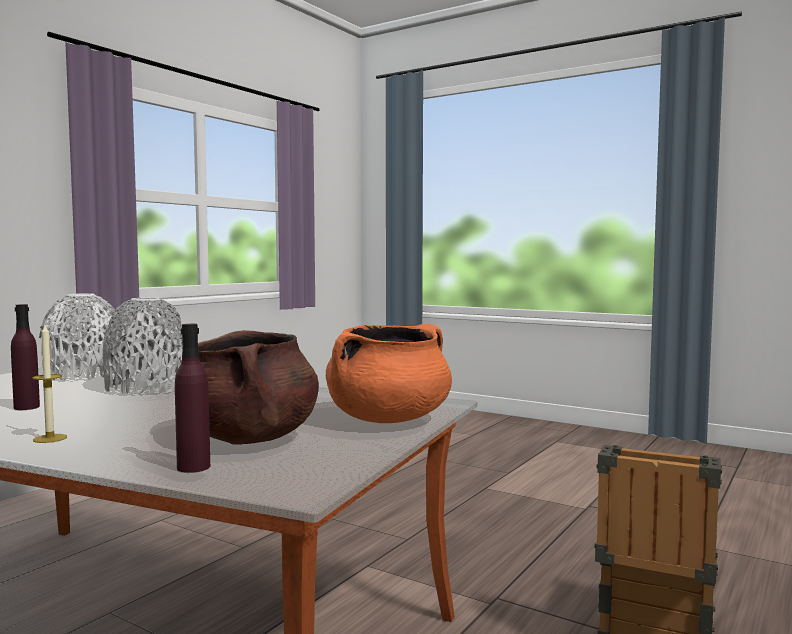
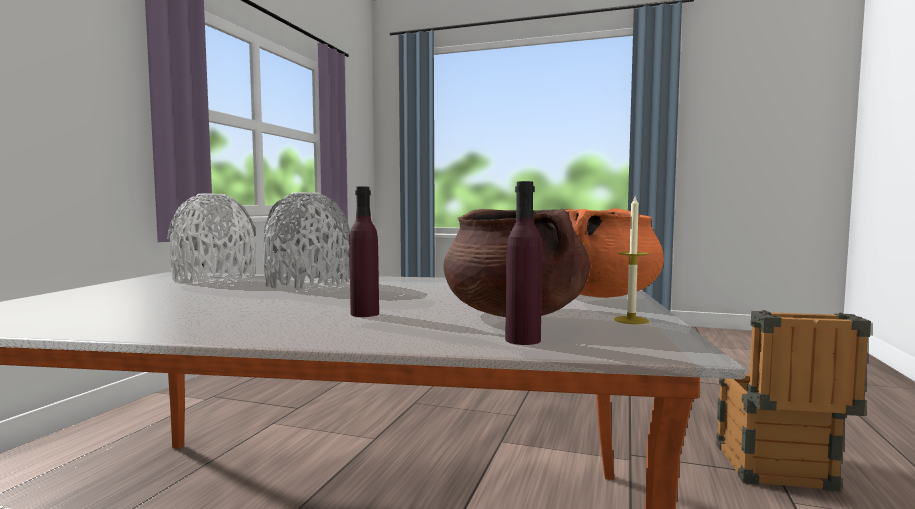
camera: 15 degrees left, 0 degrees up
(26, 407) = (209, 304): purple bottle -> purple bottle (364, 314)
(50, 438) = (301, 327): candle -> candle (631, 320)

